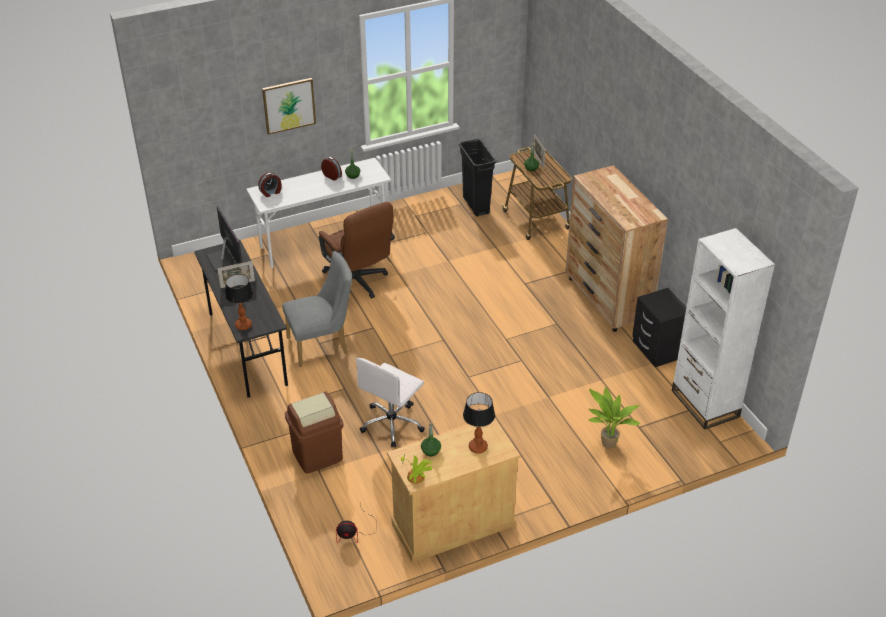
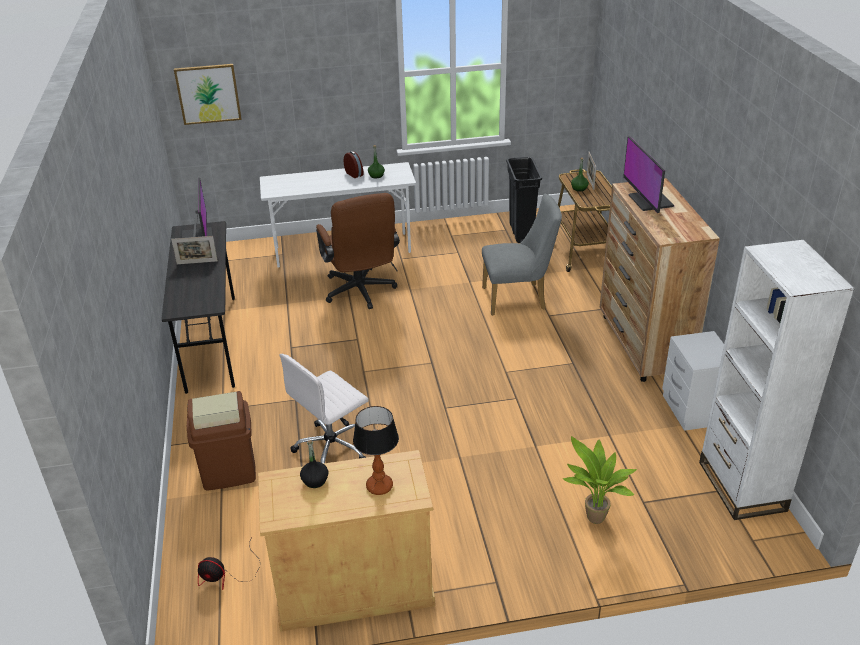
camera: 15 degrees right, 5 degrees down
(243, 325) = (178, 304): table lamp -> none
(271, 192) = (282, 182): alarm clock -> none
(289, 105) = (312, 89): picture -> picture (208, 94)
(322, 345) = (293, 349): grey chair -> grey chair (519, 298)
(416, 477) = (279, 513): potted plant -> none
(430, 451) = (315, 480): green bottle -> black bottle
(607, 190) = (649, 201): none -> monitor
(657, 349) = (692, 410): black nightstand -> white nightstand

